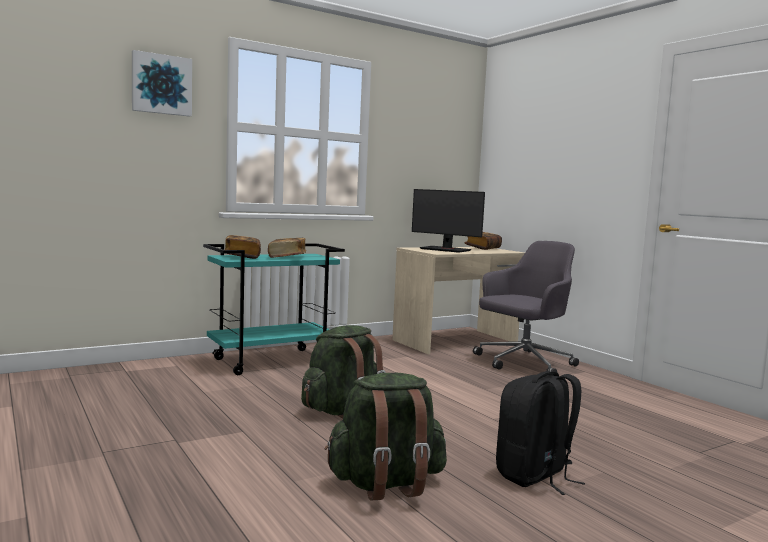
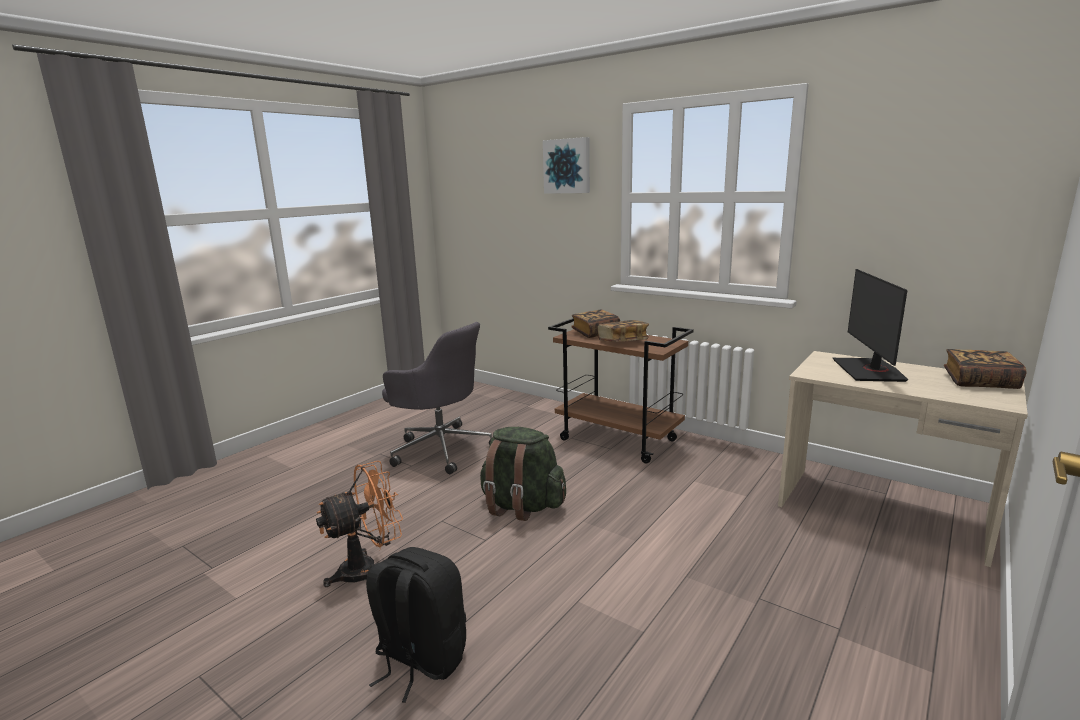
camera: 70 degrees right, 10 degrees up
(273, 361) = (619, 440): turquoise cart -> brown cart
(386, 484) = (368, 569): green backpack -> orange fan
(523, 363) = (868, 590): grey office chair -> grey office chair (441, 448)

